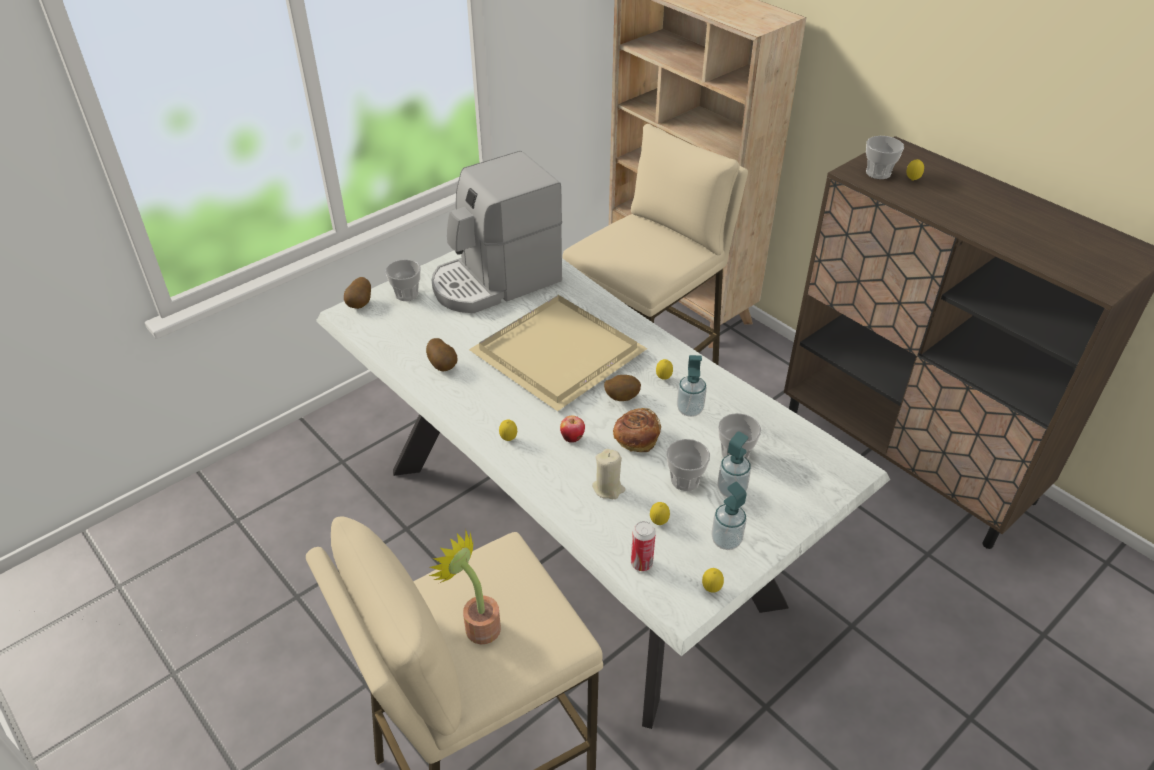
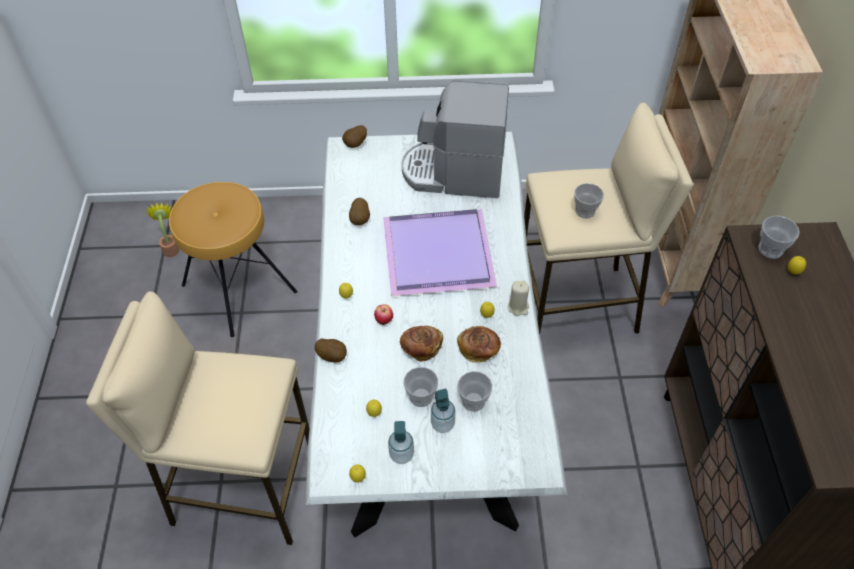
camera: 40 degrees right, 10 degrees up
(269, 575) = (238, 289): none -> brown stool
(406, 294) = (389, 152): cup -> cup (585, 211)
(477, 624) = (214, 402): potted plant -> potted plant (171, 248)
(558, 356) = (436, 255): beige tray -> purple tray
(608, 488) = (369, 369): beige candle -> beige candle (518, 307)
(621, 397) = (444, 311): potato -> potato (332, 356)
(641, 563) = (336, 432): can -> none
(689, 409) = (479, 350): soap dispenser -> bread

